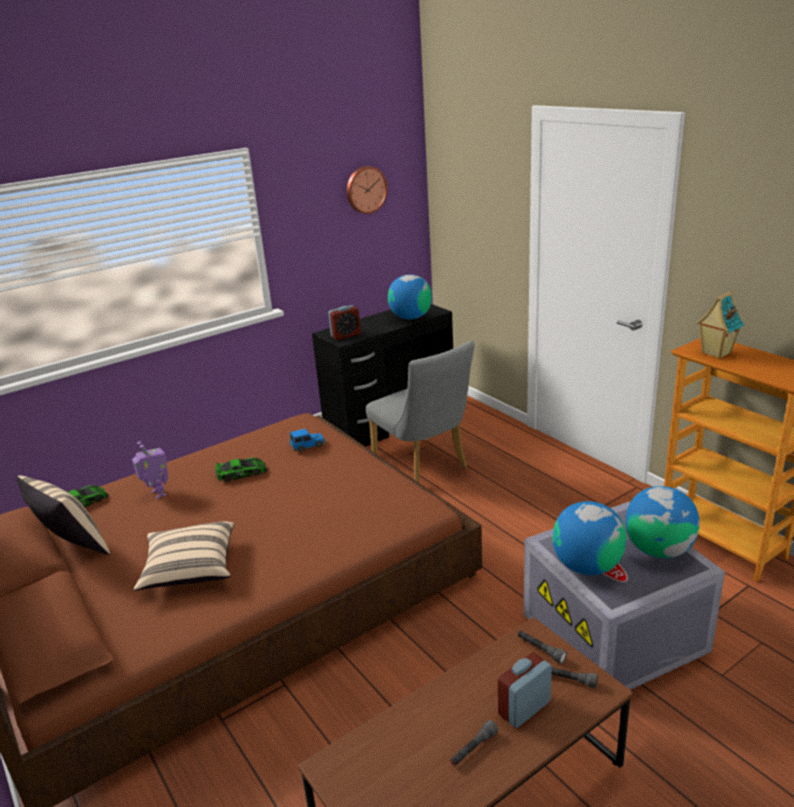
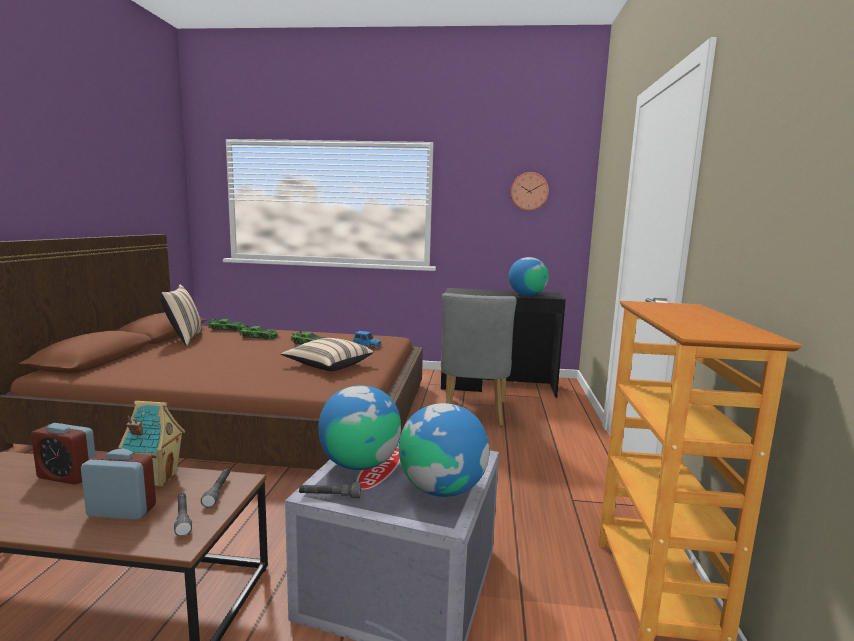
camera: 40 degrees right, 15 degrees down
(157, 493) = (259, 336): toy robot -> toy car
(190, 569) = (192, 362): beige pillow -> beige pillow (328, 366)
(345, 335) = (462, 291): alarm clock -> alarm clock (67, 476)
(473, 749) = (48, 506): grey flashlight -> grey flashlight (330, 496)
(715, 353) = (665, 308): toy house -> toy house (155, 478)

